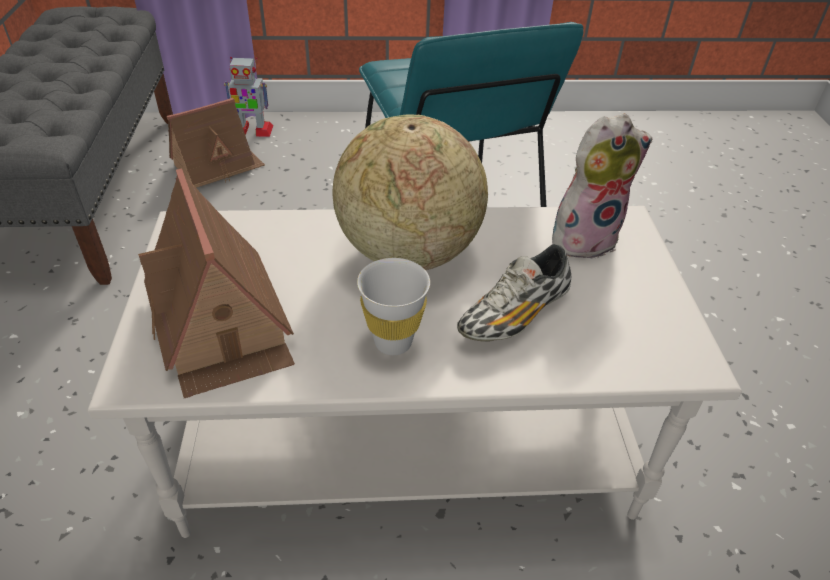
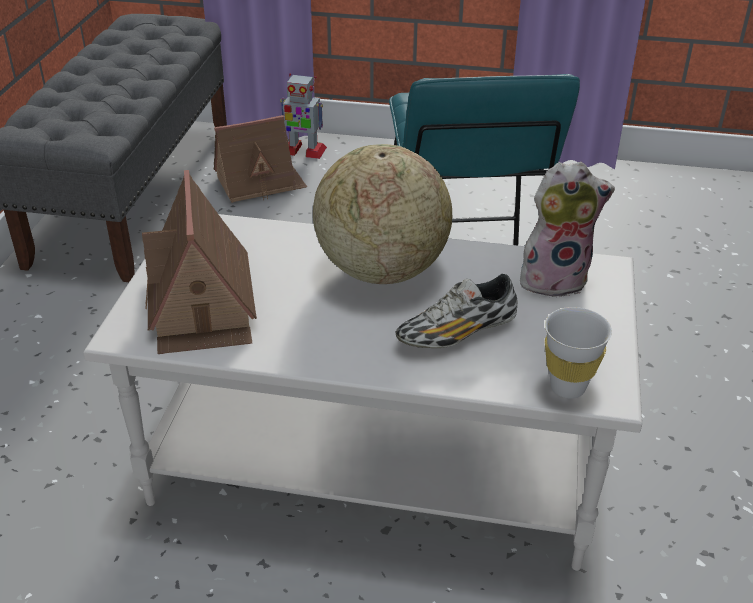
camera: 15 degrees right, 5 degrees down
(393, 342) = (340, 339): white cup -> white cup (567, 387)

